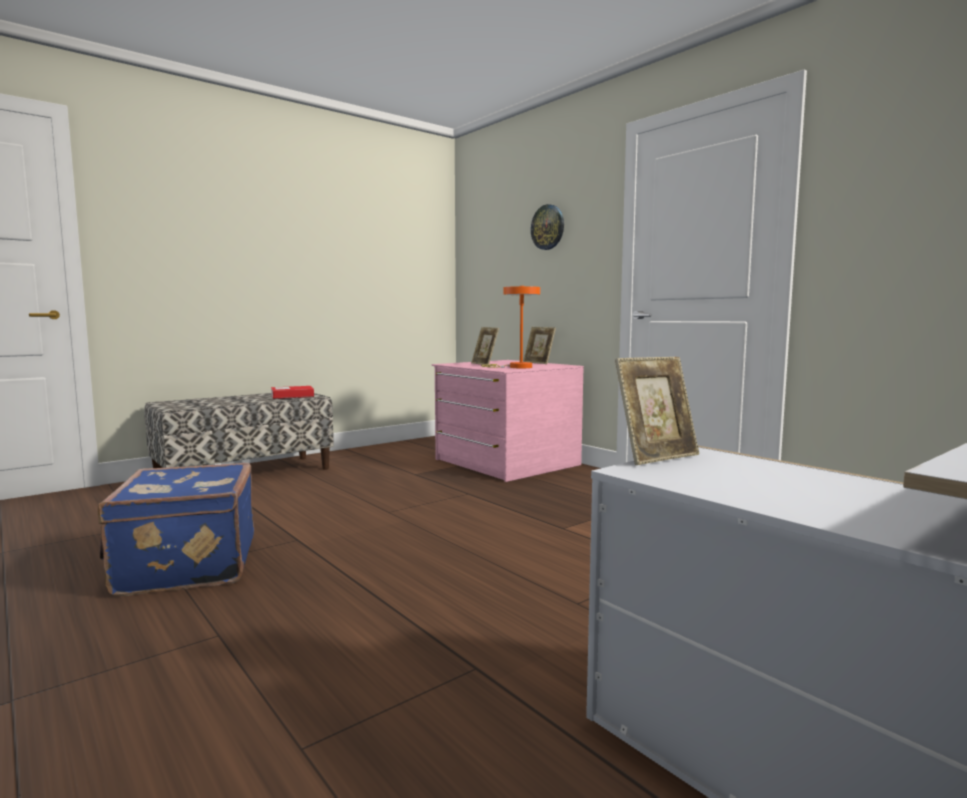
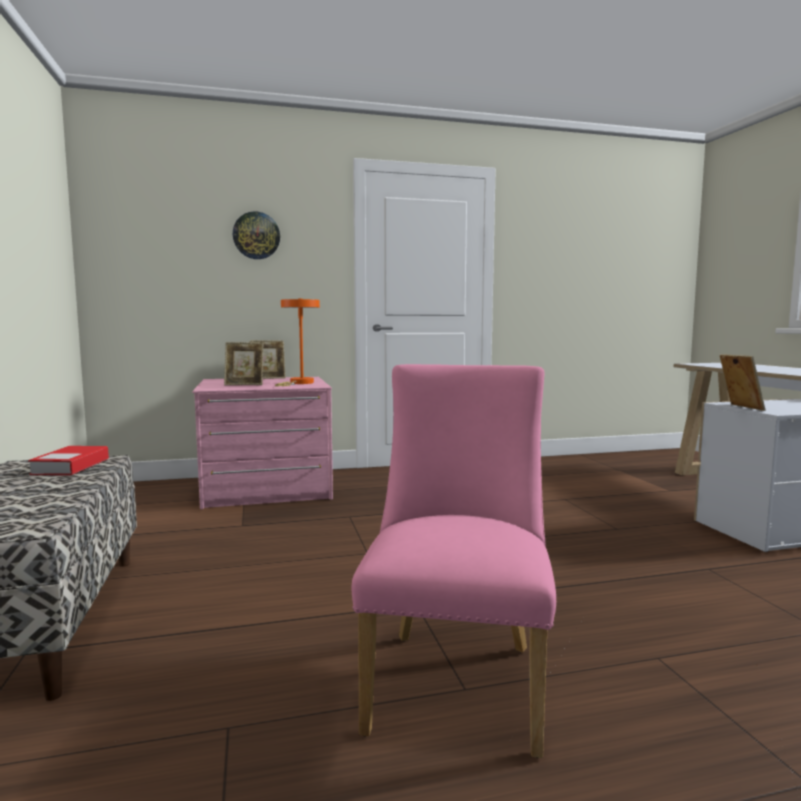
camera: 65 degrees left, 0 degrees up
(185, 566) = (457, 678): blue suitcase -> pink chair

